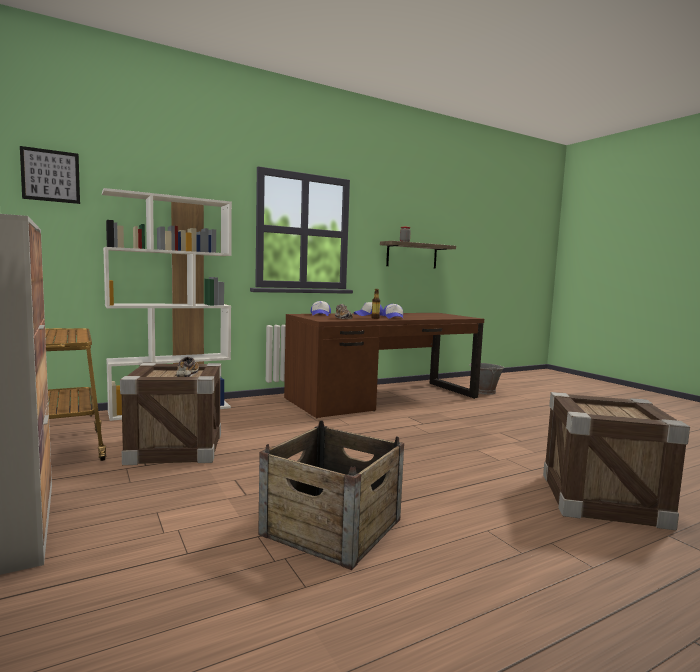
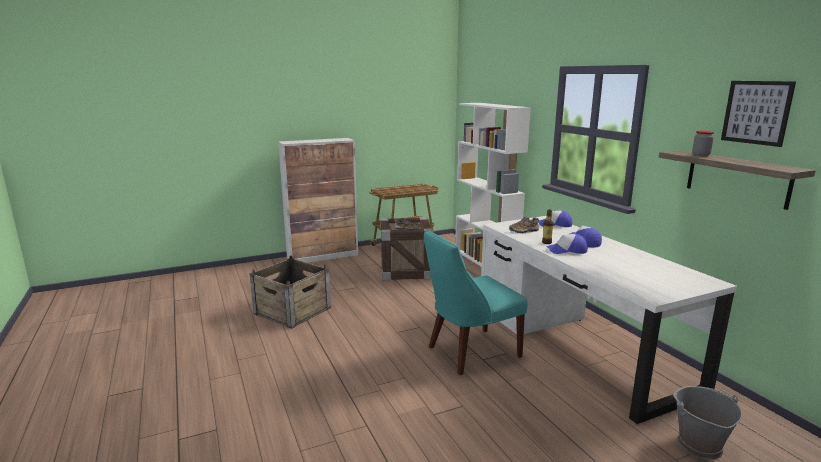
camera: 95 degrees right, 10 degrees up
(50, 175) = (468, 93): picture -> picture (756, 112)
(384, 398) = (577, 345): brown desk -> white desk
(414, 427) = (470, 352): none -> turquoise chair
(602, 500) = (281, 418): crate -> none

